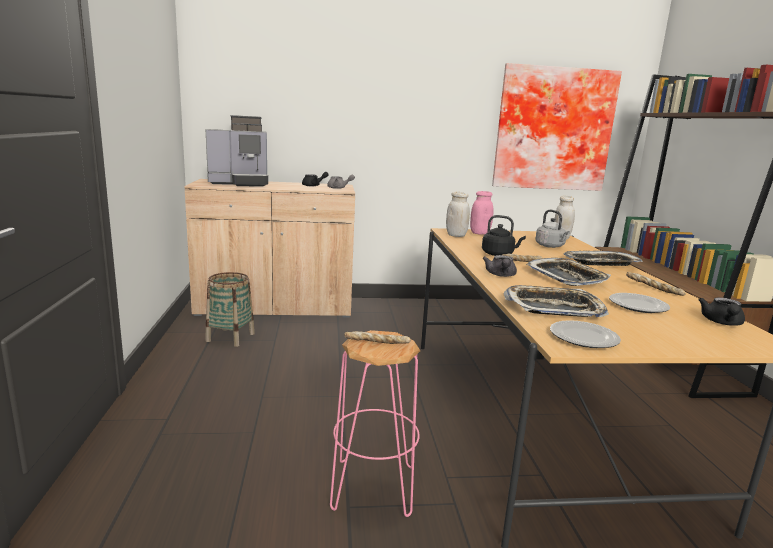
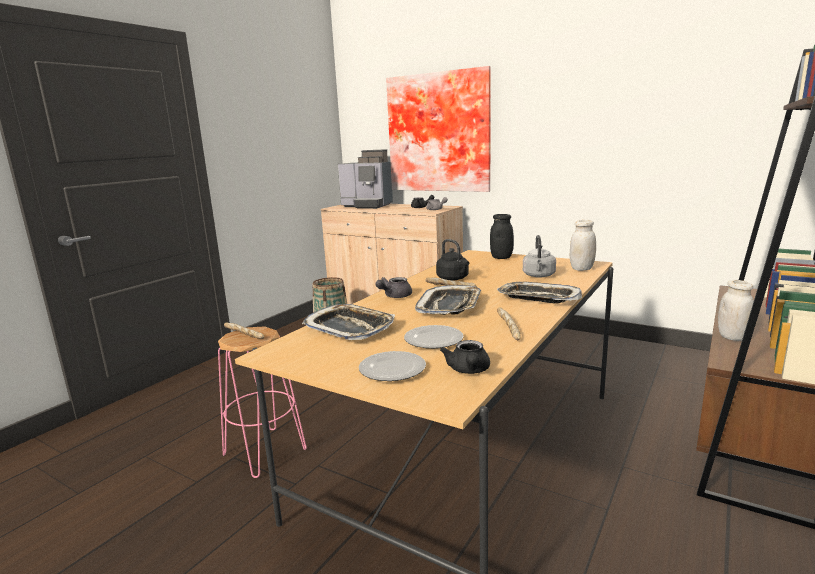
camera: 40 degrees right, 0 degrees up
(456, 235) = (469, 258): white jar -> white jar (732, 337)
(479, 233) = (501, 257): pink jar -> black jar
(552, 129) = (684, 136): picture -> picture (440, 133)
(583, 338) = (297, 352): plate -> plate (392, 369)
(722, 323) = (468, 371): black teapot -> black teapot turned 60 degrees counterclockwise

